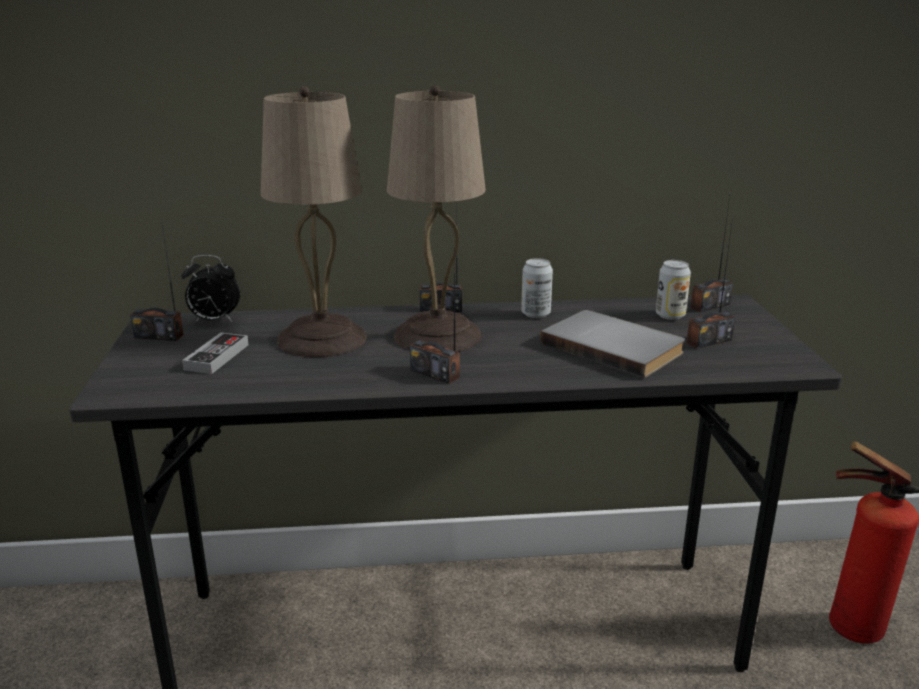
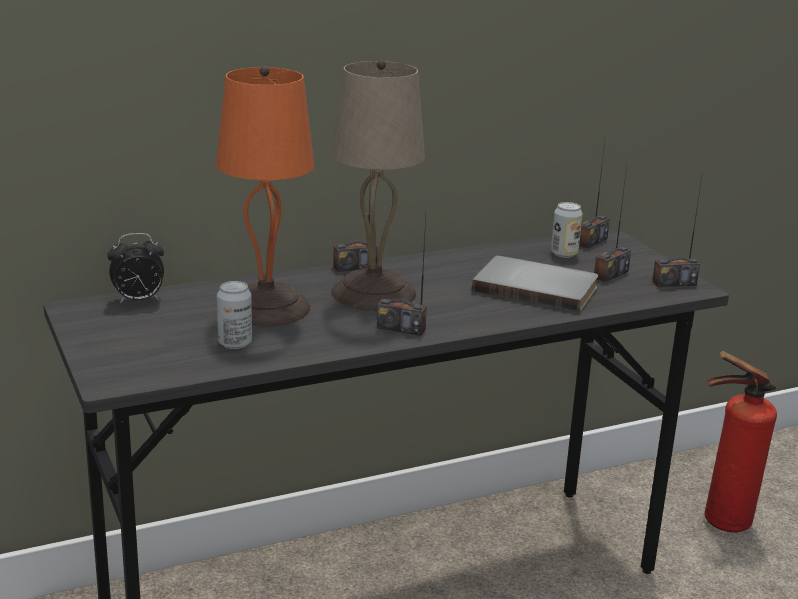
camera: 20 degrees left, 0 degrees up
(159, 336) = (97, 322): radio -> radio (674, 283)
(217, 357) = (180, 336): game controller -> none
(322, 339) = (267, 308): beige table lamp -> orange table lamp
(535, 314) = (446, 263): can -> can (235, 343)

